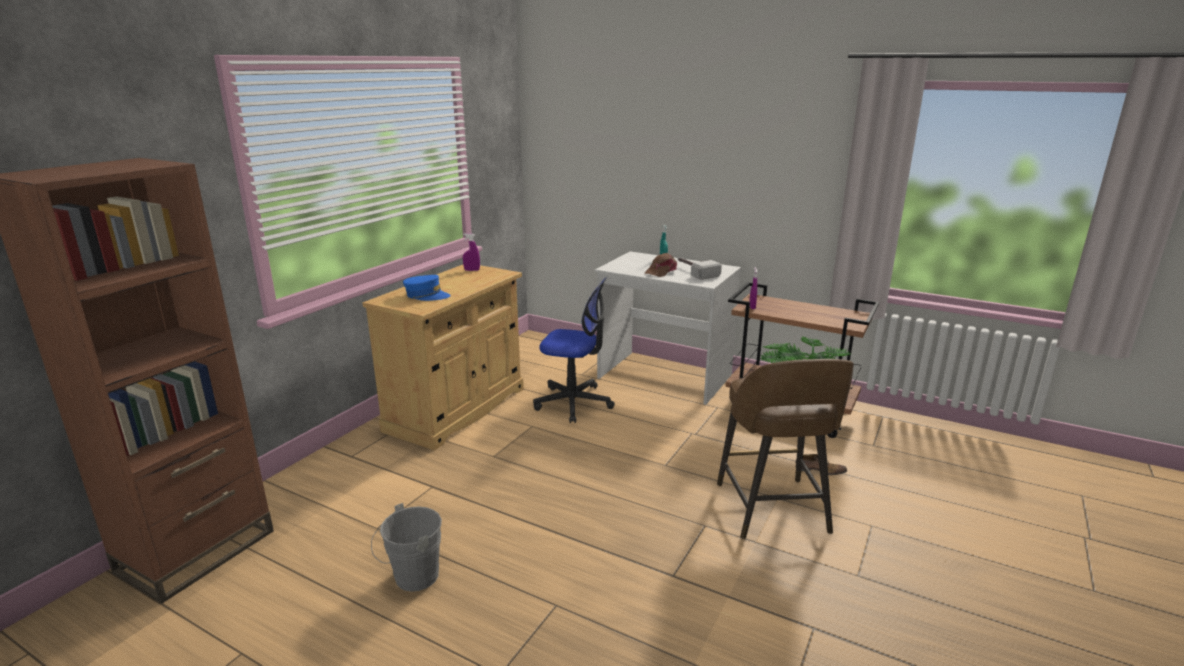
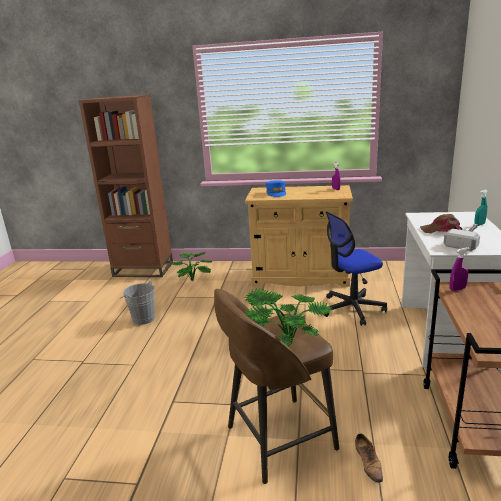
camera: 70 degrees right, 0 degrees up
(339, 496) = (194, 279): none -> potted plant
(574, 403) = (352, 308): office chair -> office chair turned 75 degrees clockwise

